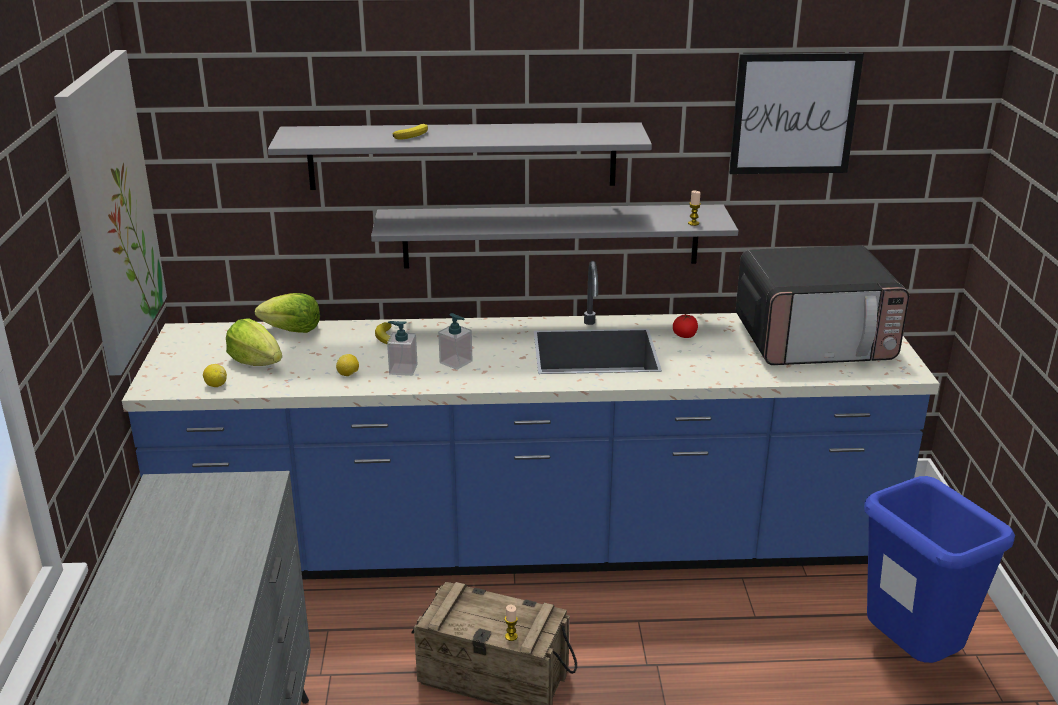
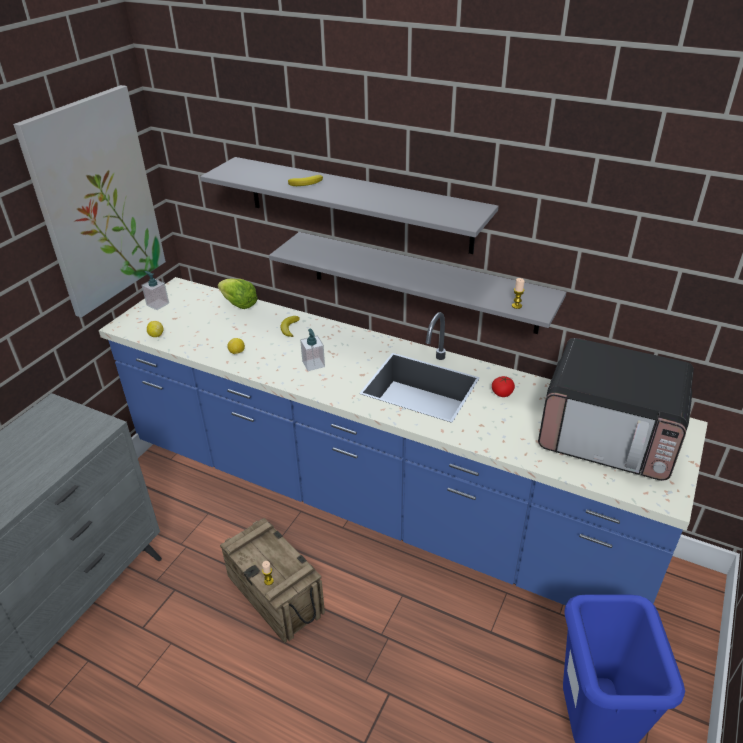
camera: 30 degrees right, 10 degrees up
(256, 362) = (195, 324): lettuce -> none
(403, 369) = (274, 359): soap dispenser -> soap dispenser (157, 304)
(794, 114) = (642, 226): picture -> none

